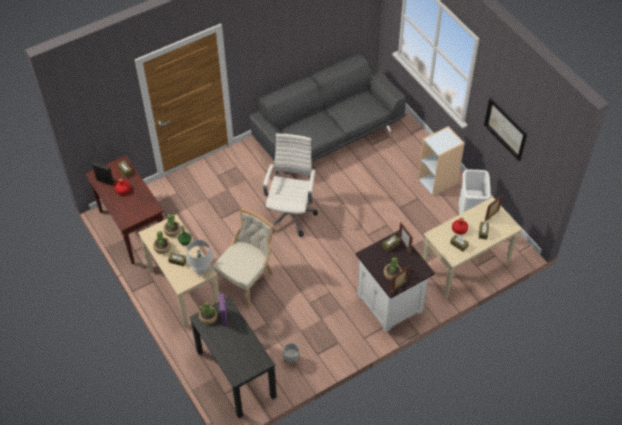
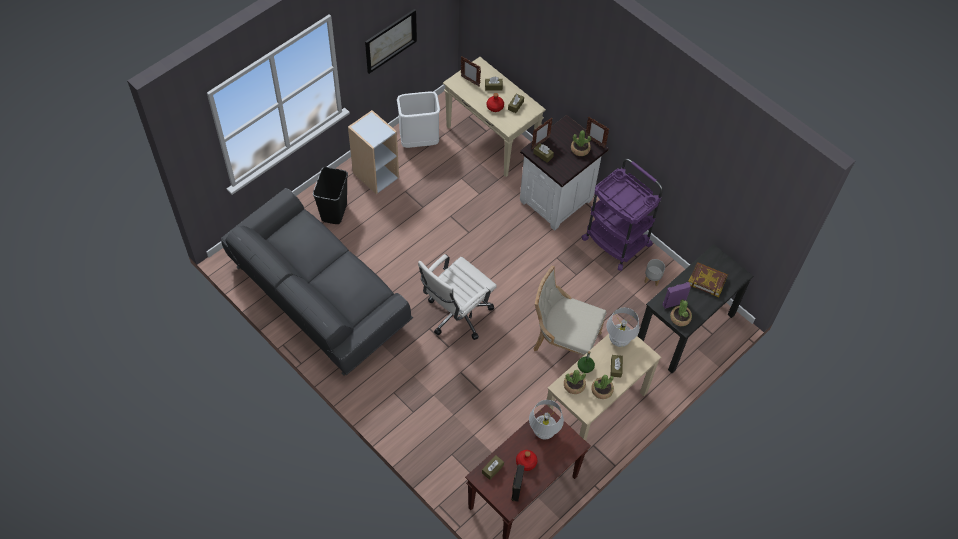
camera: 105 degrees left, 5 degrees up
(142, 205) = (544, 431): none -> white table lamp
(238, 348) = (707, 280): none -> book
(290, 214) = (457, 315): white office chair -> white office chair turned 45 degrees counterclockwise
(336, 341) = (615, 242): none -> purple cart
(404, 151) = (334, 211): none -> black trash can

